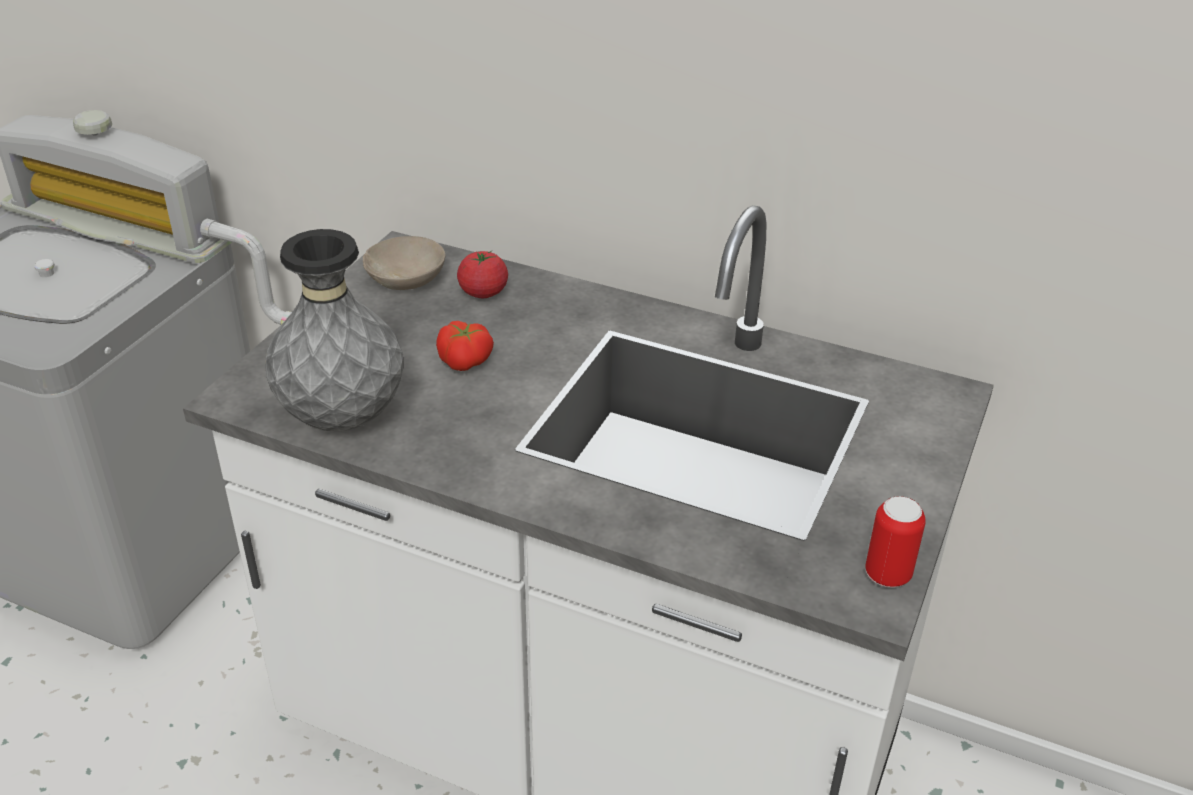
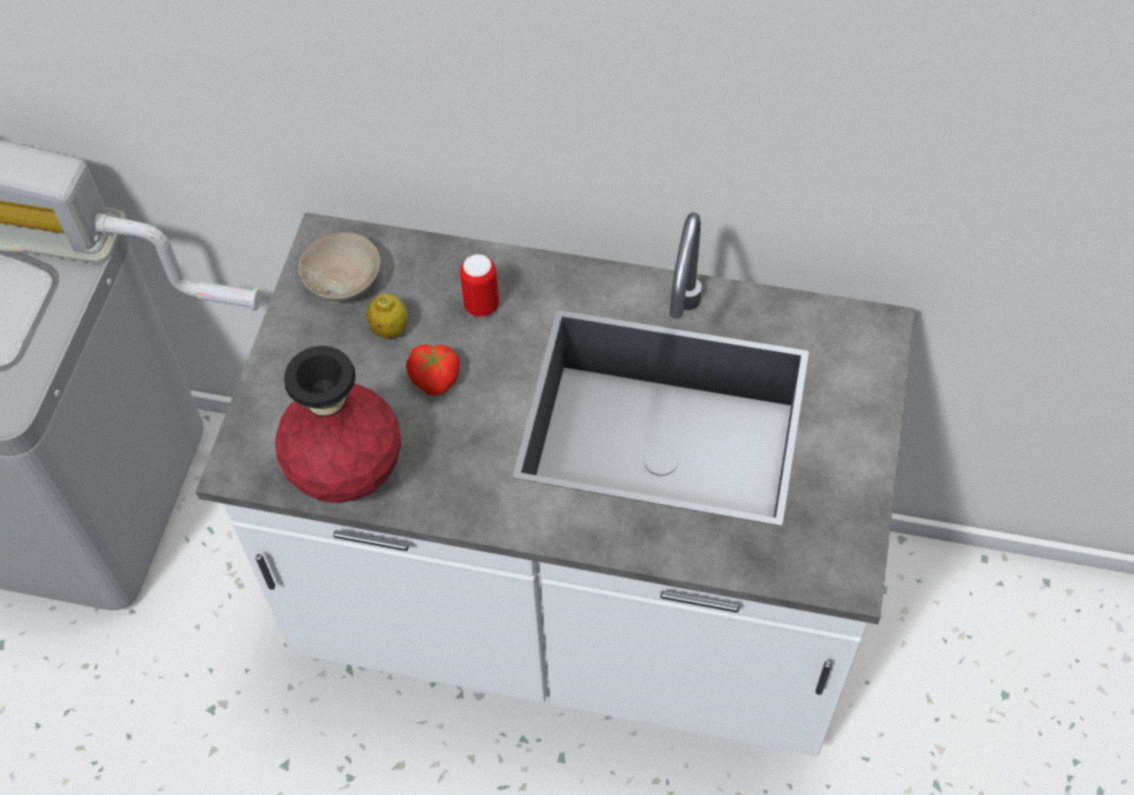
camera: 10 degrees left, 20 degrees up
(342, 419) = (347, 473): grey vase -> red vase
(435, 320) = (390, 329): none -> lemon
(483, 292) = (424, 283): tomato -> none
(887, 575) = (854, 547): can -> can (481, 306)

